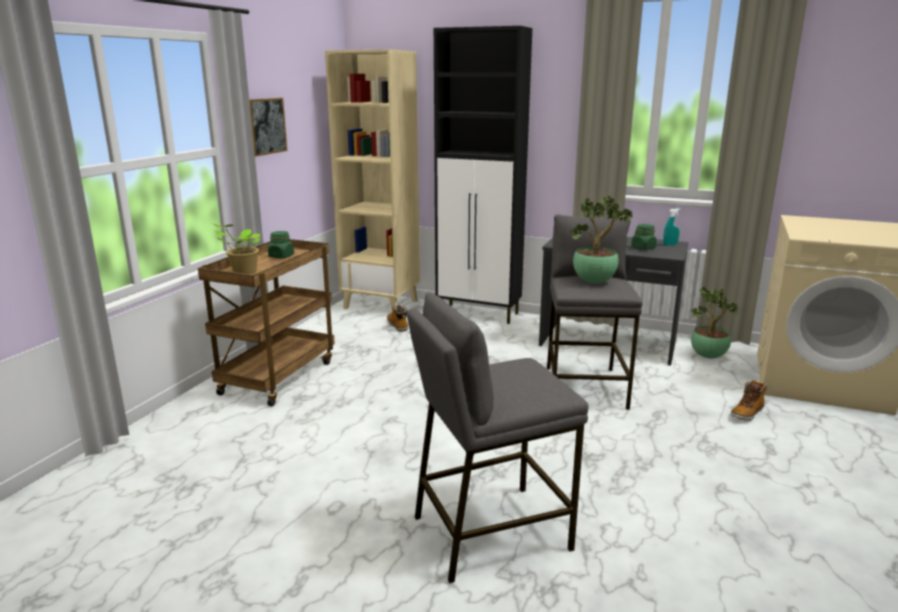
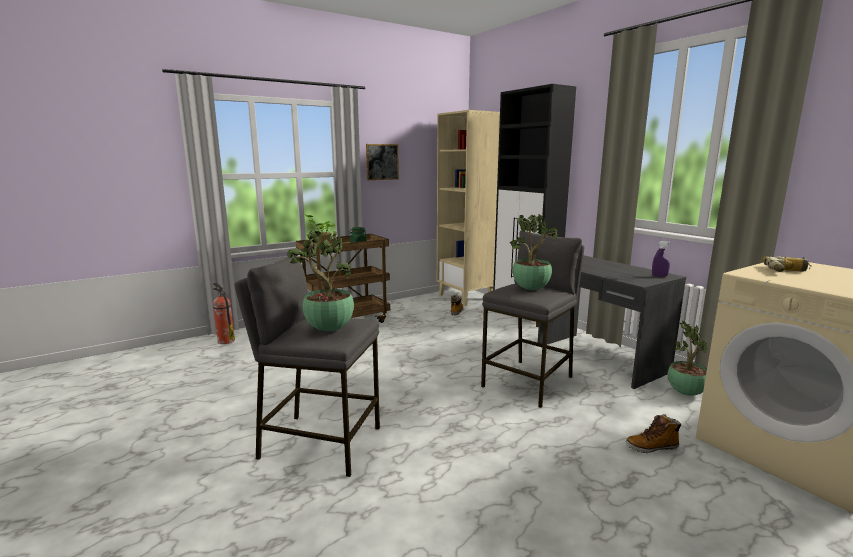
camera: 35 degrees right, 5 degrees down
(128, 458) = (225, 341): none -> fire extinguisher
(522, 383) = (328, 330): none -> potted plant
(643, 248) = (626, 274): green jar -> none
(670, 245) = (659, 276): turquoise spray bottle -> purple spray bottle
(815, 227) = (787, 270): none -> power drill

